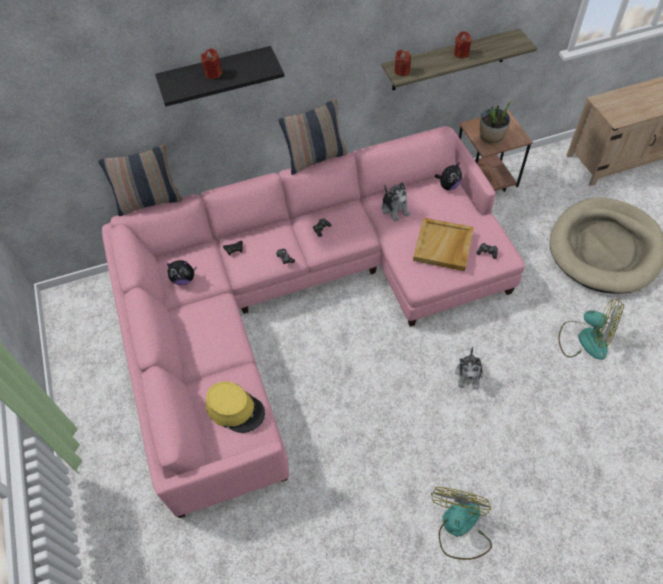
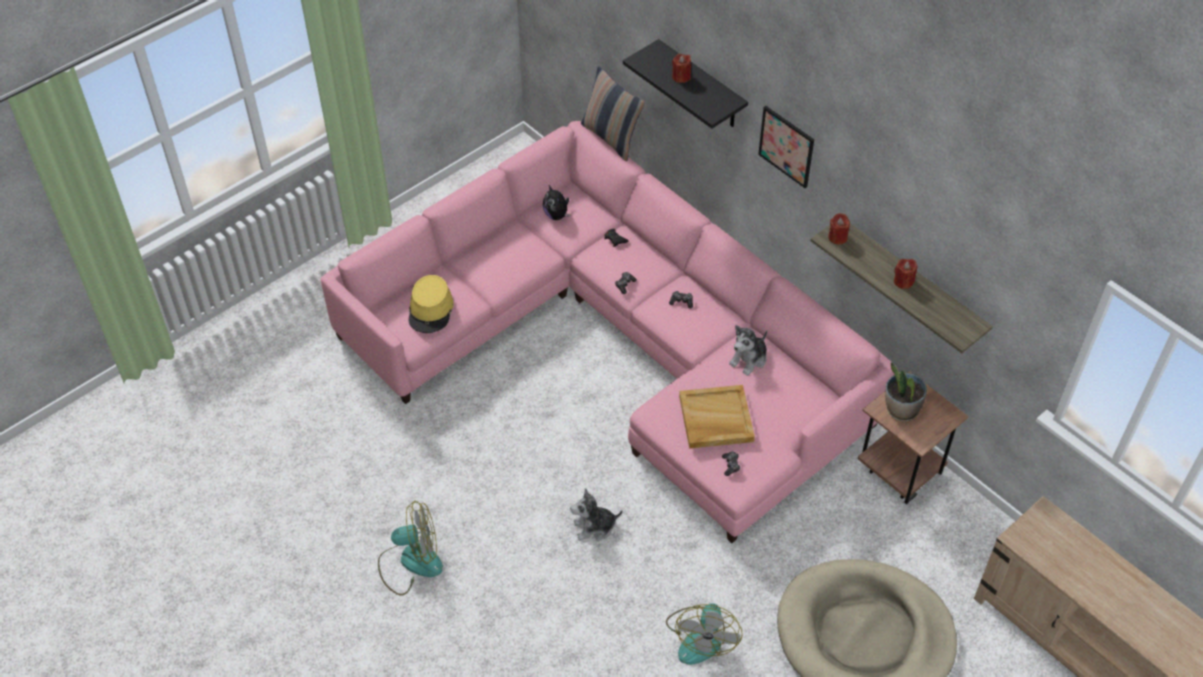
camera: 65 degrees right, 5 degrees down
(315, 158) = (746, 245): pillow -> none
(318, 51) = (786, 146): none -> picture
(448, 186) = (817, 401): plush toy -> none

